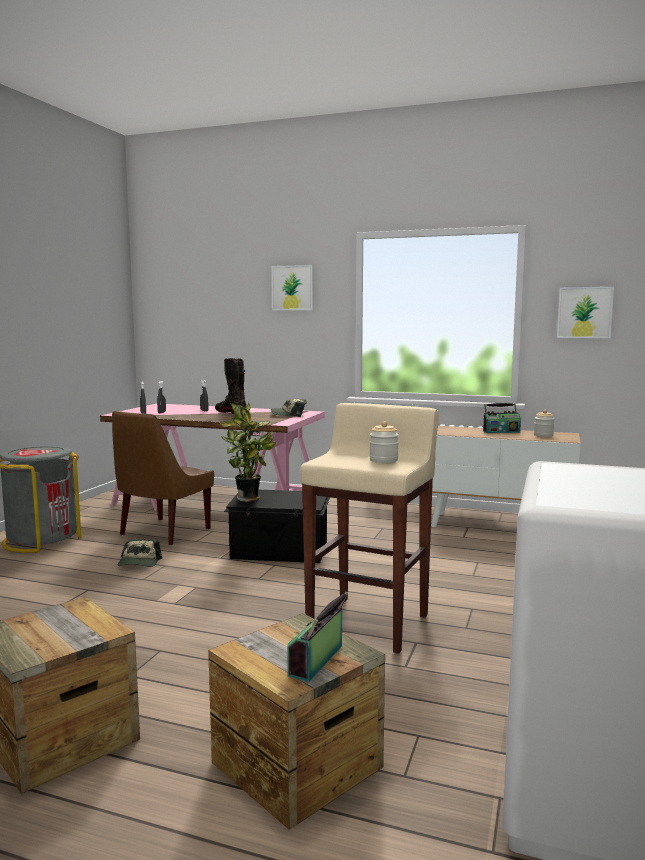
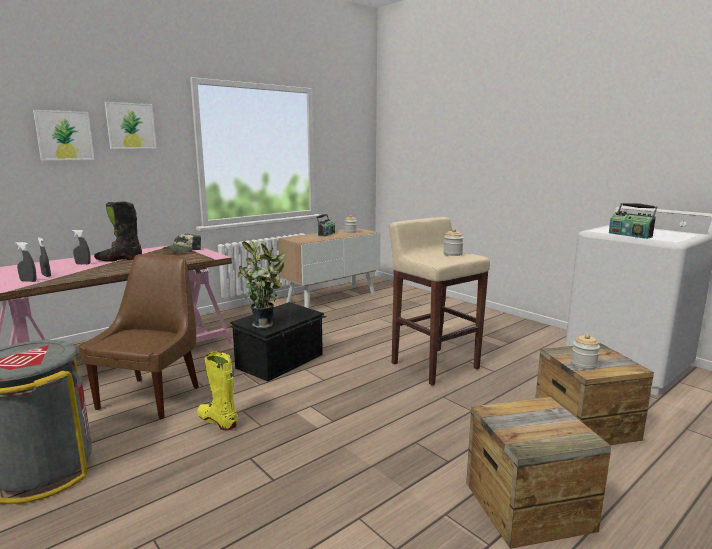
camera: 60 degrees left, 5 degrees up
(139, 563) = (218, 421): cap -> yellow boot
(162, 532) = (152, 396): brown chair -> brown chair turned 135 degrees counterclockwise
(263, 645) = (583, 365): none -> jar
(318, 661) = (608, 357): radio -> radio (630, 235)
(584, 312) = (344, 150): picture -> picture (64, 135)

